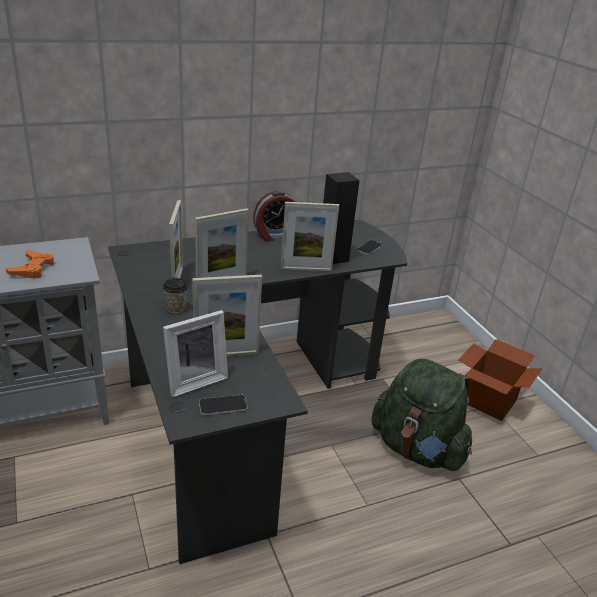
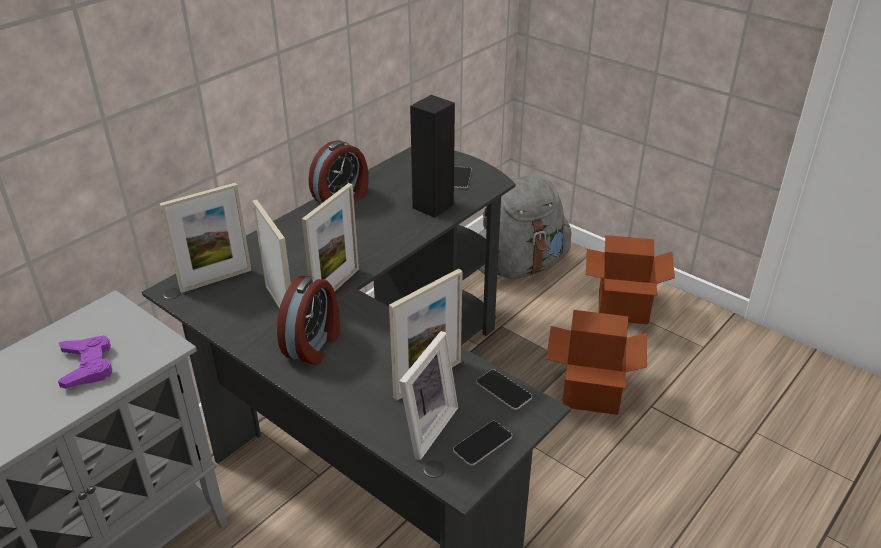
camera: 25 degrees left, 5 degrees up
(33, 268) = (87, 366): orange game controller -> purple game controller
(176, 308) = (314, 345): cup -> alarm clock
(270, 381) = (503, 390): none -> phone
(306, 269) = (416, 232): picture frame -> picture frame (216, 280)
(417, 449) = (591, 392): green backpack -> cardboard box
(427, 345) = (520, 266): none -> grey backpack

